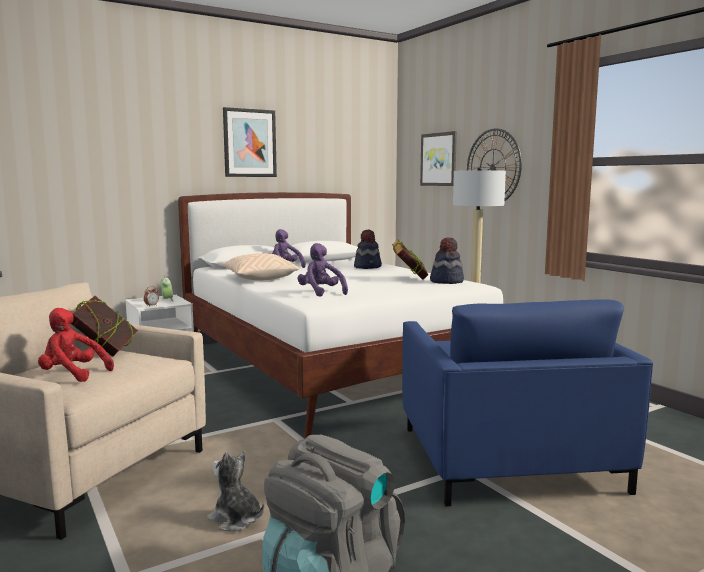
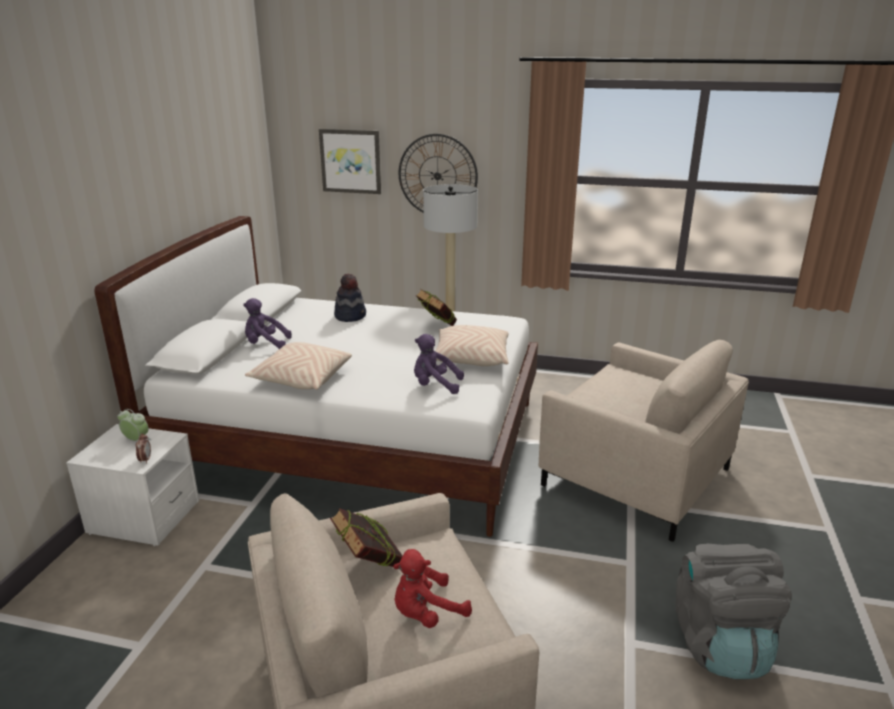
camera: 45 degrees left, 15 degrees up
(236, 519) = (594, 646): plush toy -> none
(249, 143) = (149, 178): picture -> none
(385, 291) = (471, 358): none -> beige pillow
(446, 281) = (477, 323): hat -> none
(506, 458) = (635, 477): blue armchair -> beige armchair

